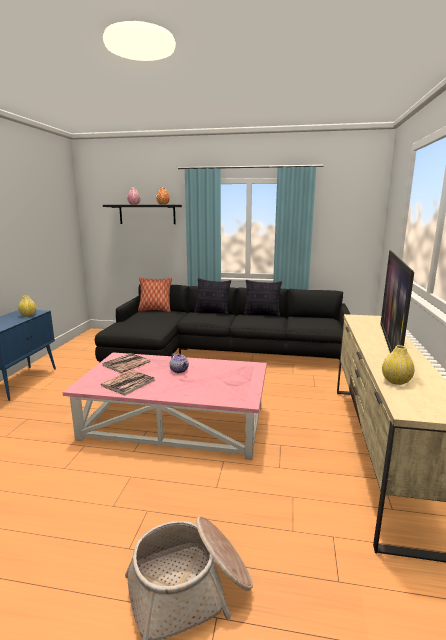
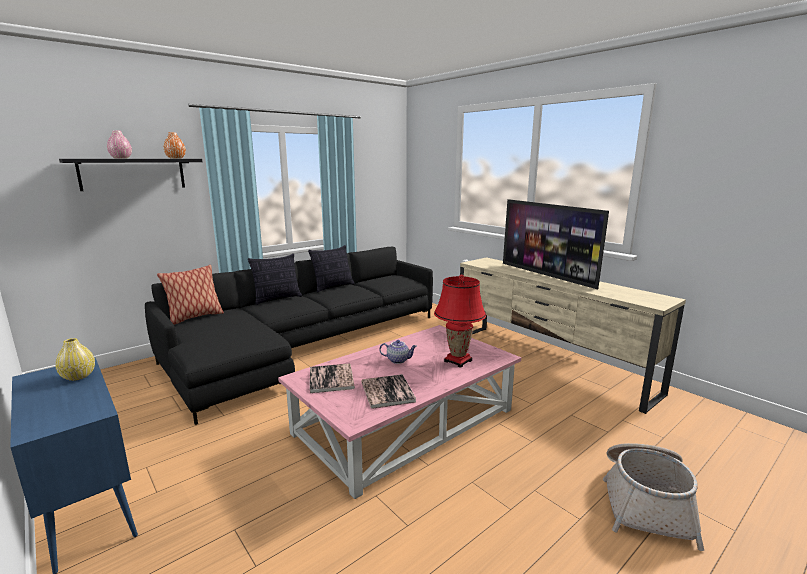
camera: 50 degrees left, 0 degrees up
(208, 388) = (458, 361): none -> red table lamp
(396, 381) = (609, 293): yellow vase -> none

